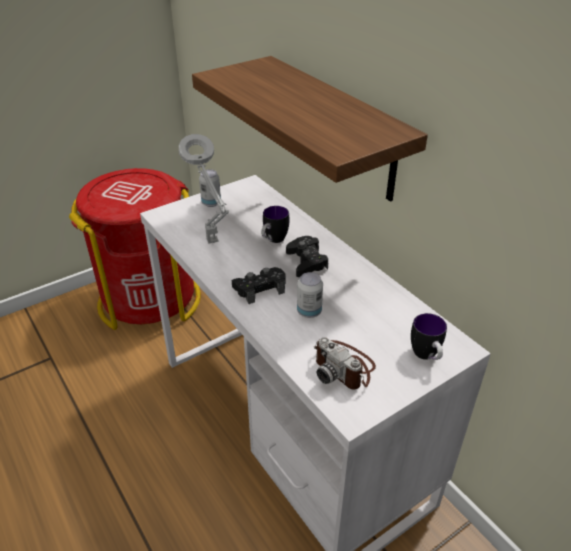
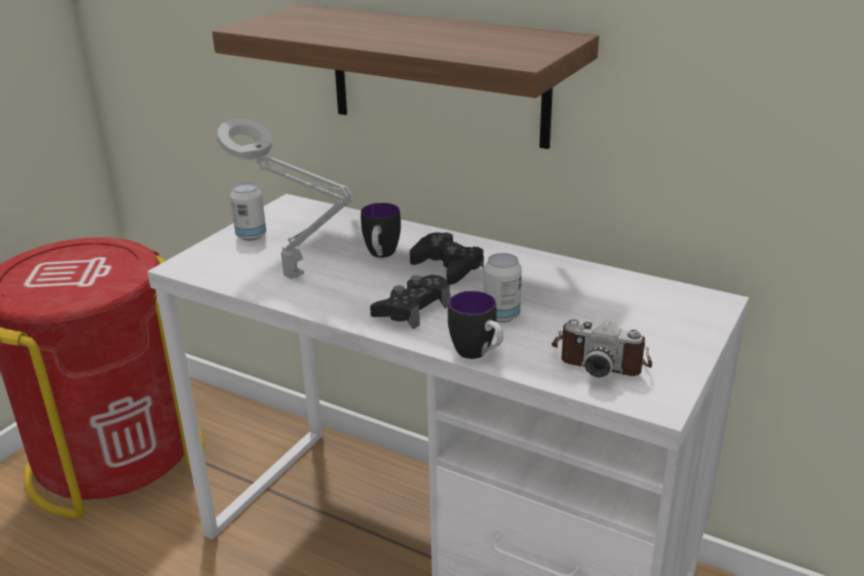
camera: 25 degrees left, 10 degrees down
(426, 357) = (685, 320): mug -> mug (478, 355)

